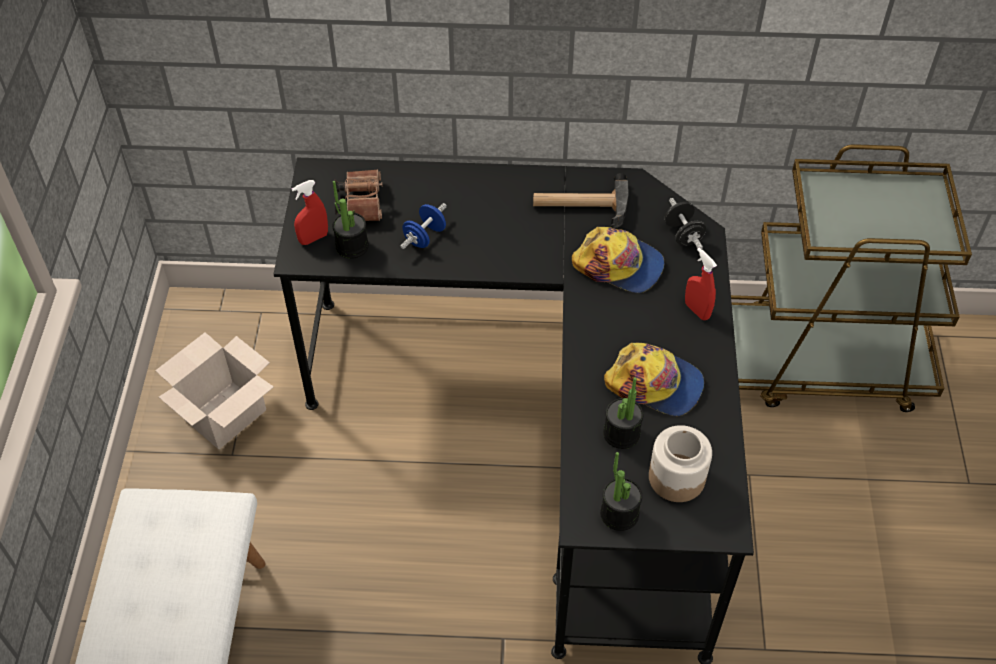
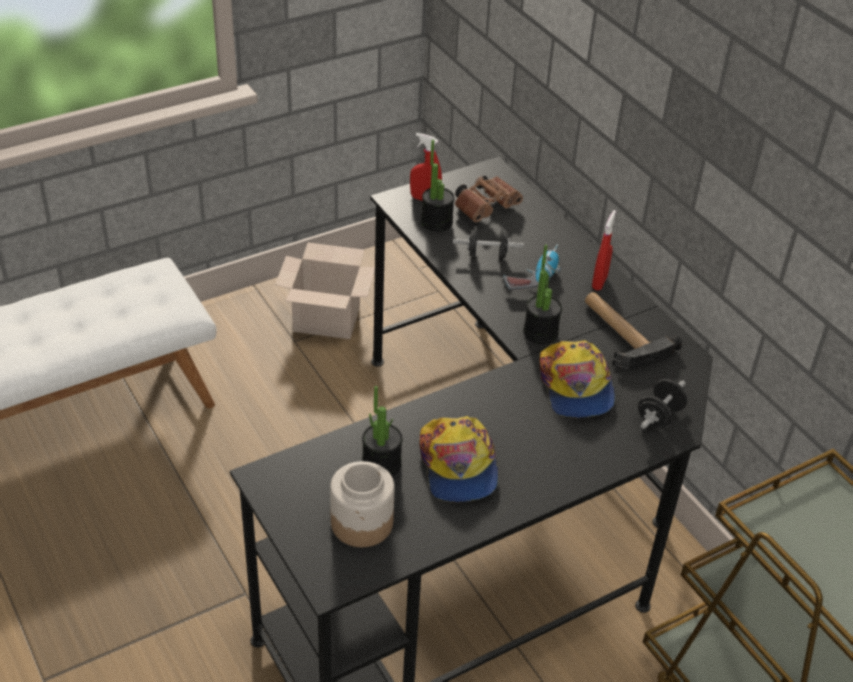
camera: 55 degrees right, 10 degrees down
(425, 237) = (487, 256): blue dumbbell -> black dumbbell
(473, 220) = (534, 275): none -> power drill
(619, 514) = (291, 497): potted plant -> potted plant (540, 332)
(697, 310) = (574, 462): red spray bottle -> red spray bottle (599, 282)

